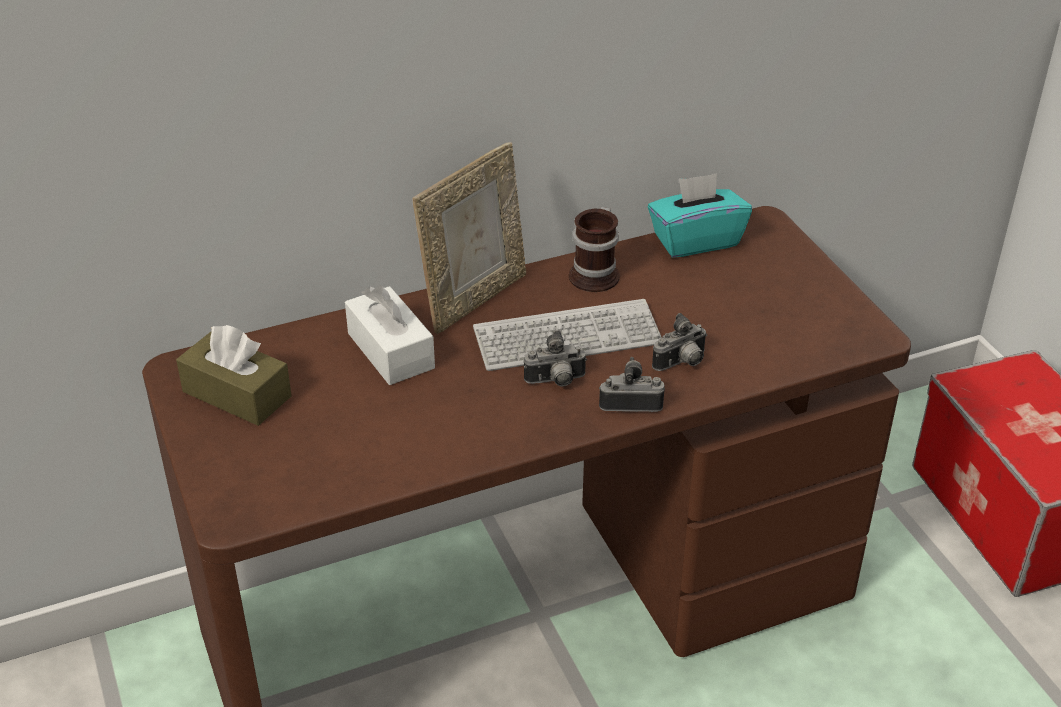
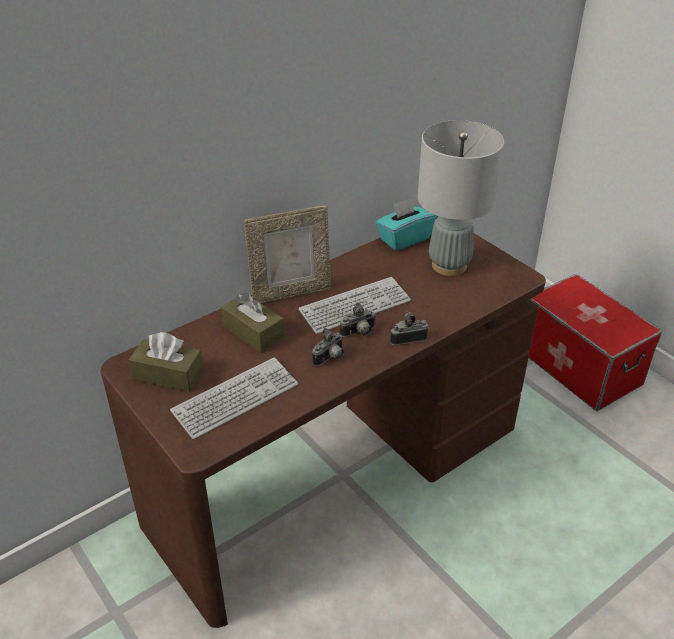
camera: 15 degrees left, 0 degrees up
(321, 449) = (235, 399): none -> keyboard
(390, 351) = (253, 332): white tissue box -> brown tissue box
(474, 299) = (291, 293): picture frame -> picture frame turned 45 degrees clockwise
(598, 274) = (357, 266): mug -> none
(682, 363) = (426, 310): camera -> camera (330, 358)
(752, 296) = (449, 265): none -> grey table lamp

